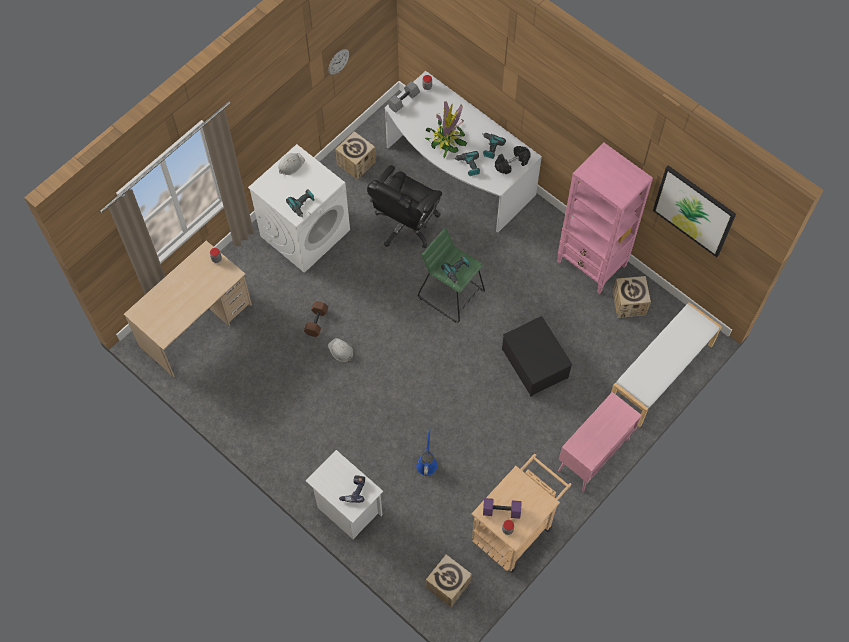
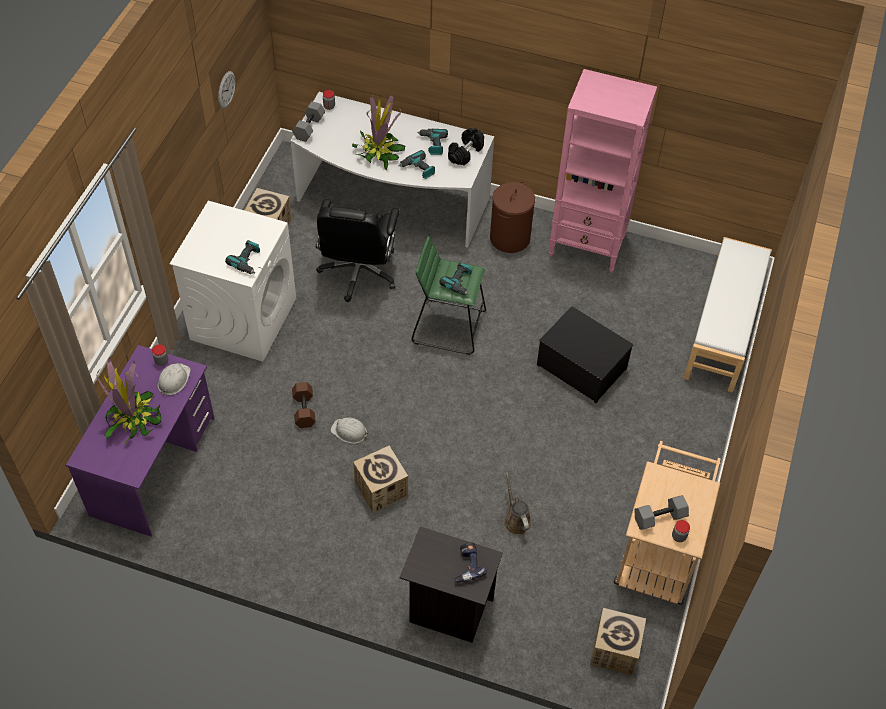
camera: 25 degrees left, 10 degrees down
(180, 296) = (133, 419): none -> potted plant
(196, 325) = (153, 466): beige desk -> purple desk
(290, 164) = (211, 224): white hard hat -> white hard hat (173, 380)
(347, 510) = (448, 610): white nightstand -> black nightstand
(427, 463) = (516, 519): blue watering can -> brown watering can
(501, 511) = (659, 518): purple dumbbell -> grey dumbbell
(534, 236) = (510, 238): none -> brown laundry basket
(593, 456) = (699, 440): pink cabinet -> none
(629, 303) = (649, 271): cardboard box -> cardboard box (381, 489)
(694, 210) = (715, 109): picture -> none

